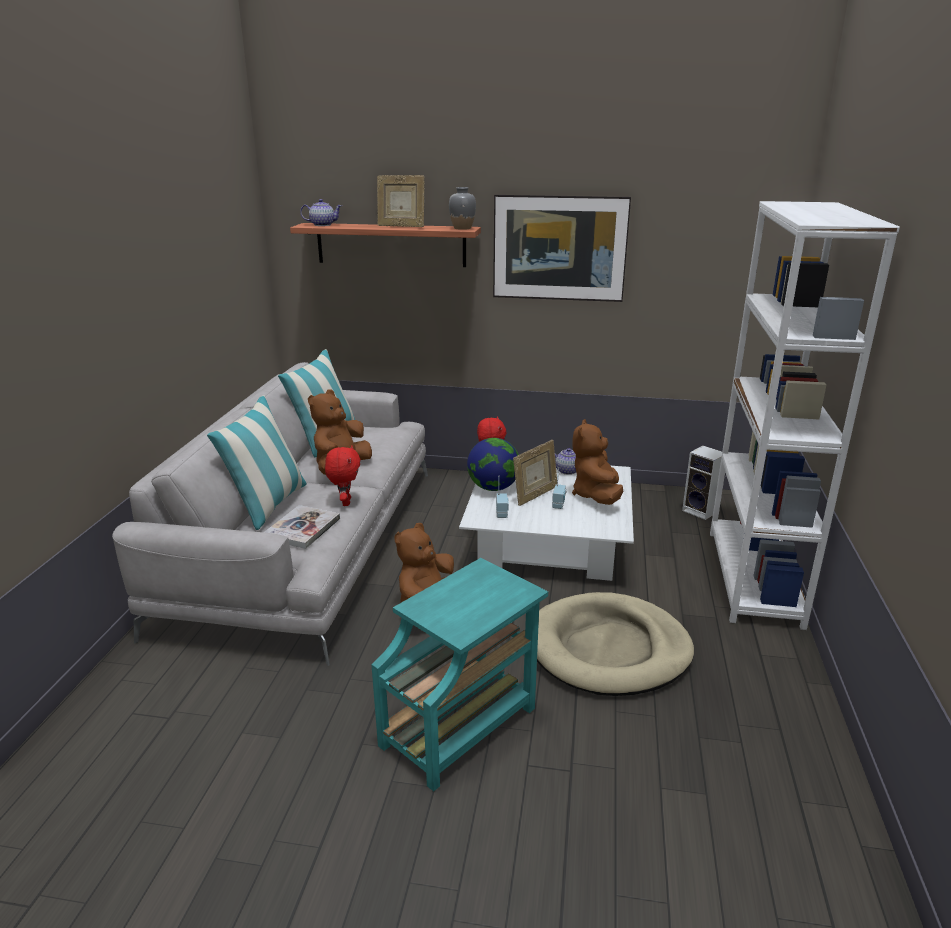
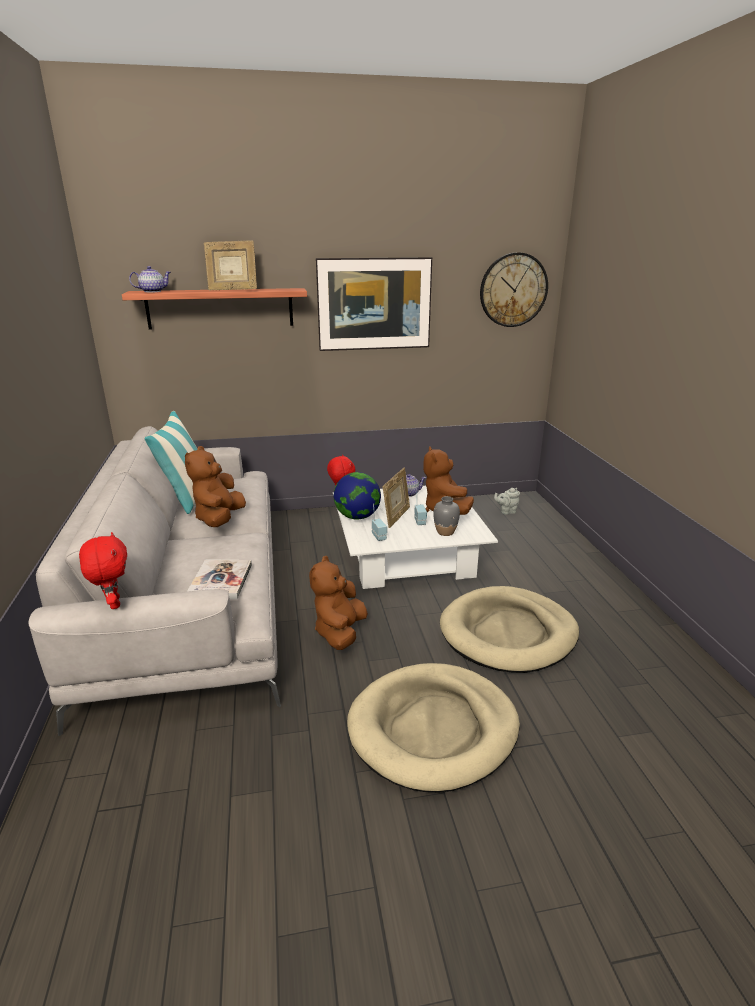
camera: 20 degrees left, 0 degrees up
(268, 505) = (170, 565): pillow -> none
(345, 502) = (245, 549): red plush toy -> red plush toy (113, 603)
(462, 228) = (291, 289): grey vase -> grey vase (445, 532)
(462, 725) = (433, 729): turquoise side table -> beige dog bed
(701, 511) = (506, 511): speaker -> grey teapot
(736, 239) = (513, 290): none -> wall clock
(753, 577) = (574, 554): white bookcase -> none

